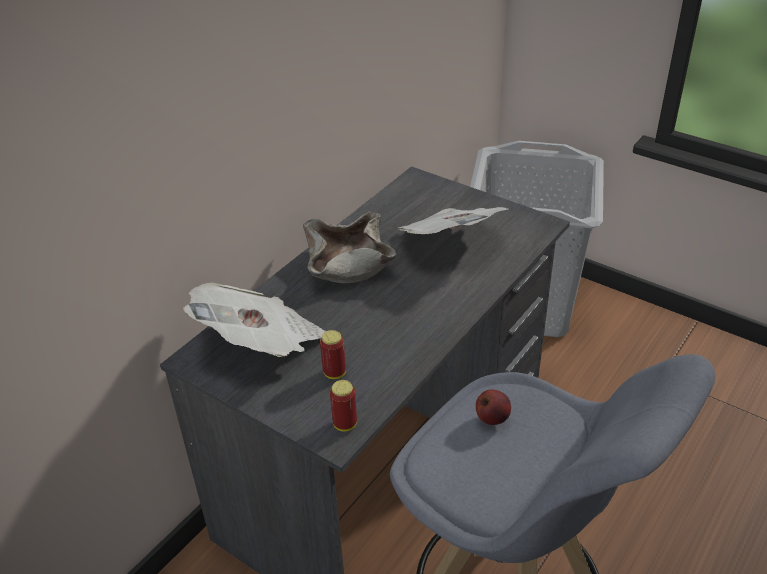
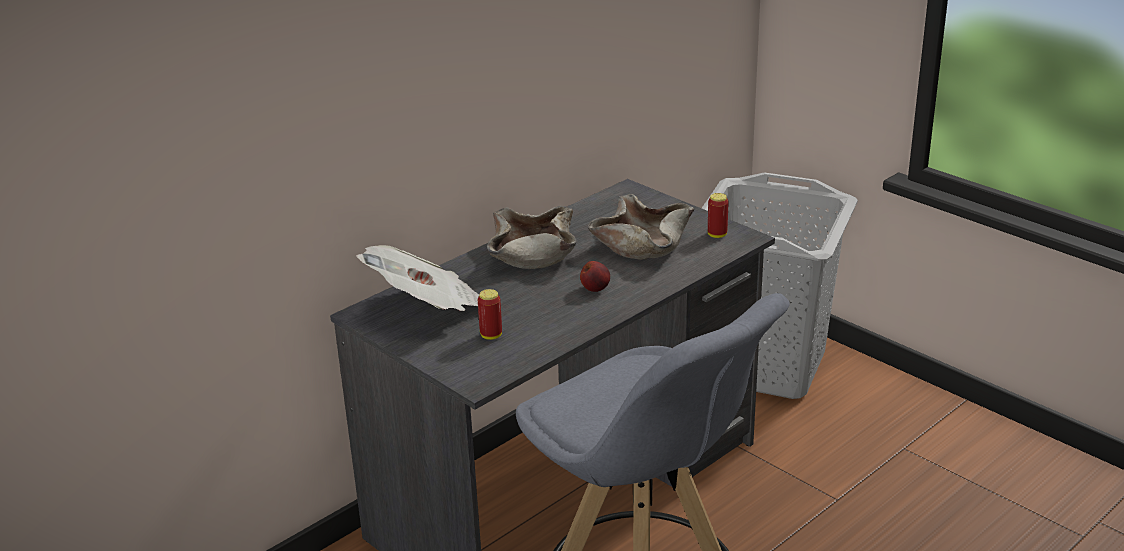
camera: 10 degrees right, 10 degrees down
(345, 424) = (488, 373): can -> can (717, 235)
(450, 243) = (643, 245): newspaper -> beige bowl
(492, 418) = (625, 377): apple -> apple (595, 289)

